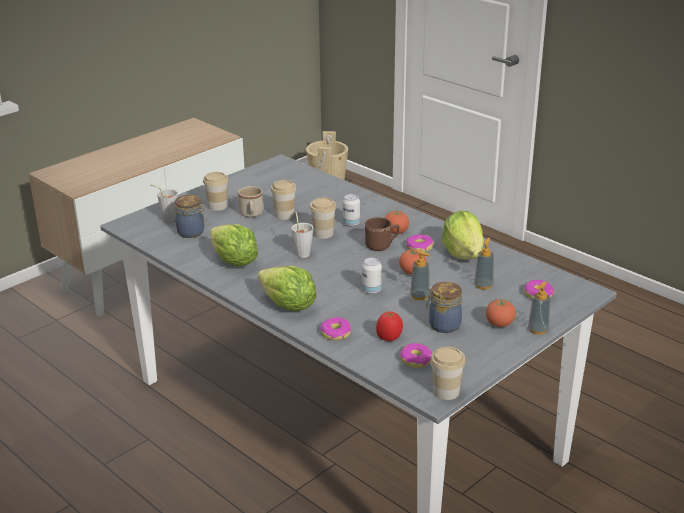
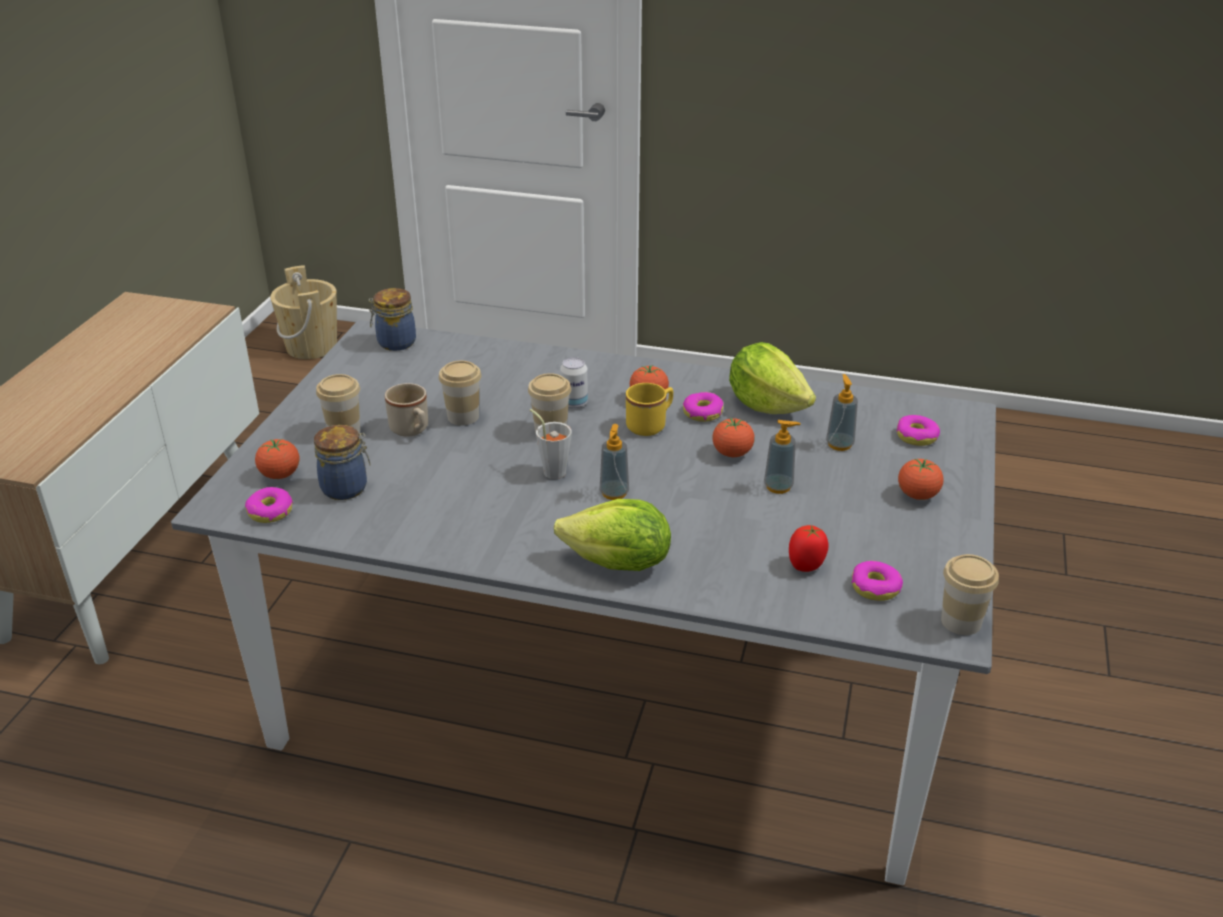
camera: 30 degrees left, 5 degrees up
(167, 218) = (280, 475): grey cup -> tomato
(234, 262) = (463, 517): lettuce -> none
(335, 333) = (729, 585): donut -> donut (270, 512)
(371, 290) = (708, 499): can -> none
(382, 245) = (650, 425): brown mug -> yellow mug
(443, 325) = (852, 520): jar -> jar (395, 342)
(537, 330) = (968, 487): soap dispenser -> soap dispenser (614, 493)

